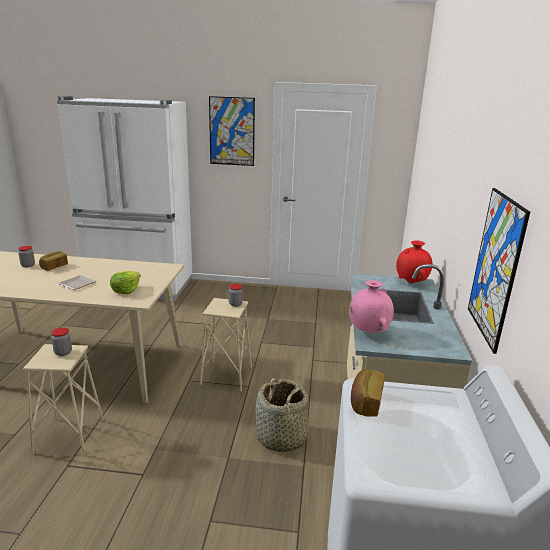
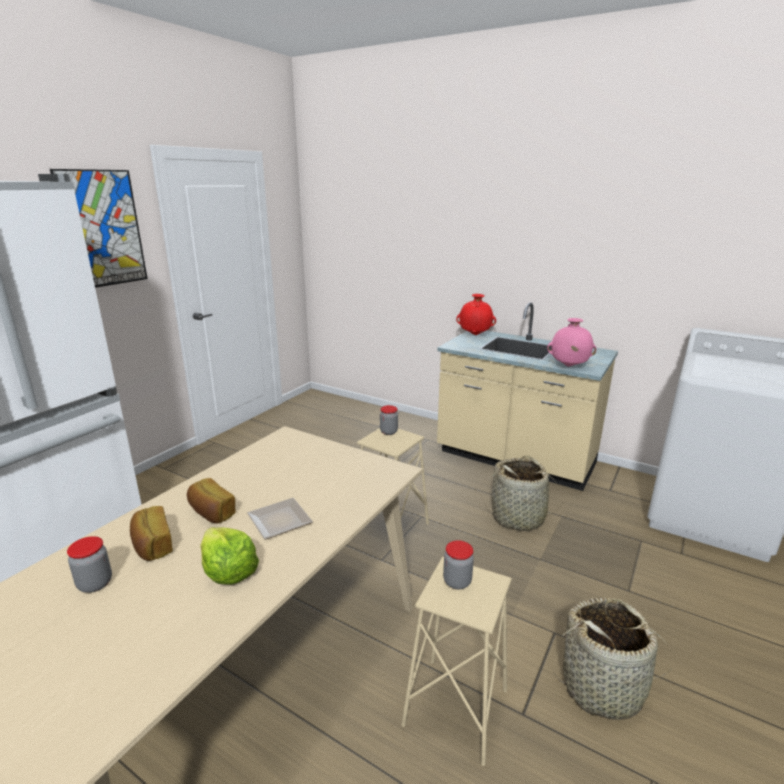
camera: 65 degrees left, 0 degrees up
(94, 505) = (602, 687): none -> basket
(126, 290) = (347, 478): lettuce -> lettuce (228, 570)
(365, 403) = (720, 377): bread -> bread (211, 513)
(495, 267) = (629, 275): picture -> none

